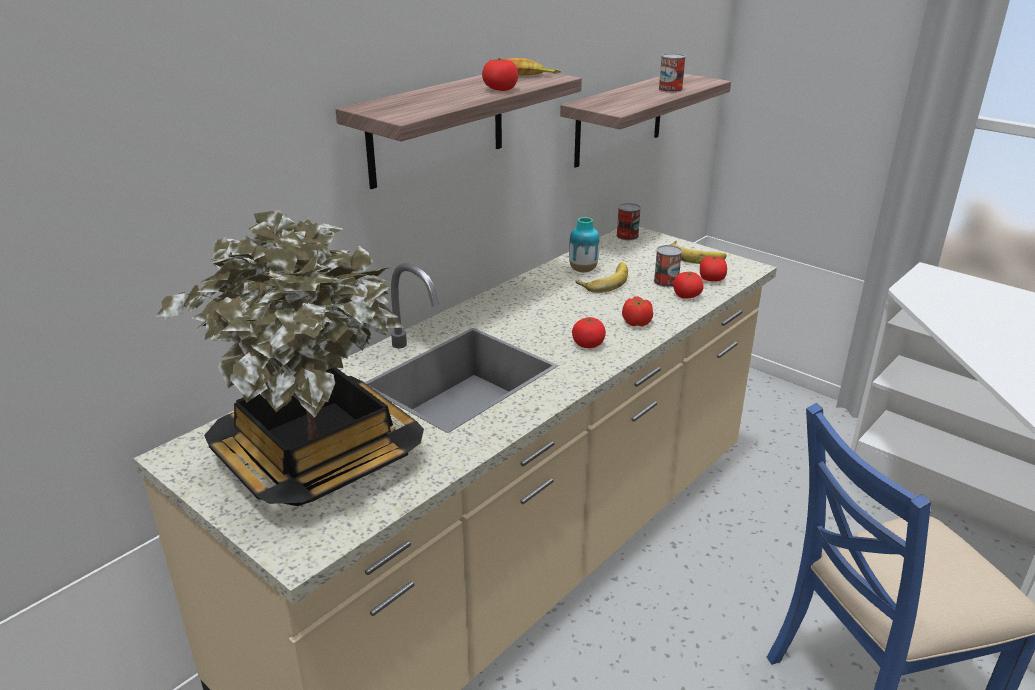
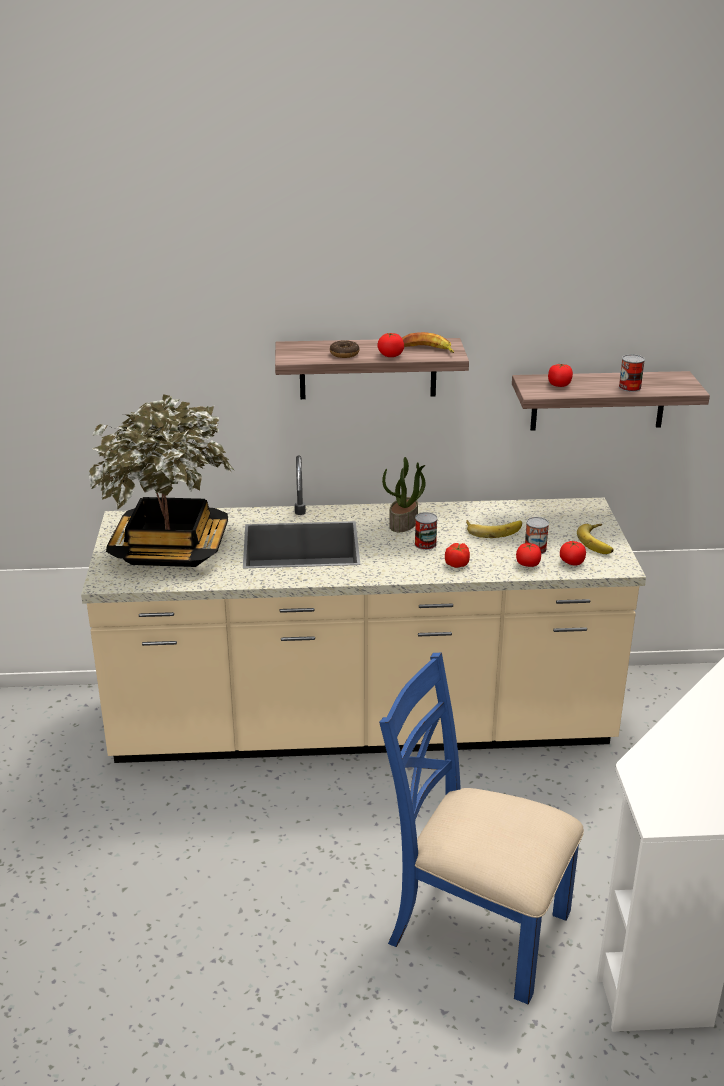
camera: 45 degrees right, 0 degrees up
(450, 99) = (344, 354): none -> donut
(521, 309) = (404, 523): none -> potted plant
(583, 270) = (495, 516): vase -> none
(588, 344) = (400, 562): tomato -> tomato (559, 385)
(627, 236) = (580, 506): can -> can (425, 544)

